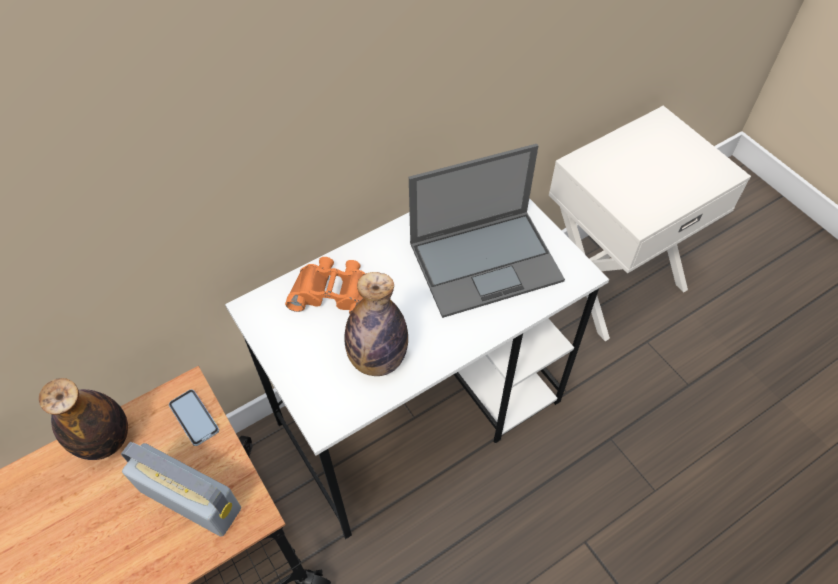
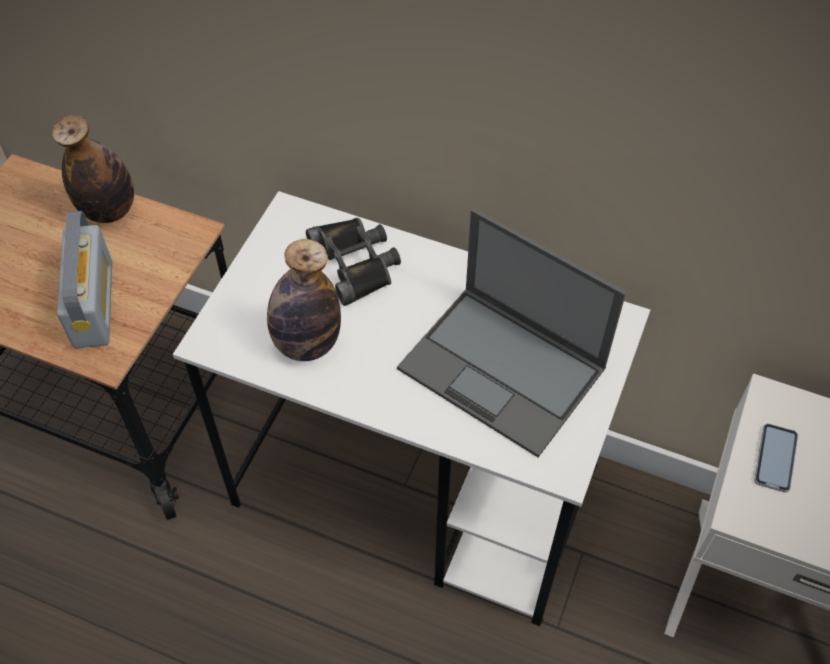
camera: 55 degrees right, 0 degrees up
(194, 418) = (170, 255): phone -> phone (775, 458)
(334, 292) = (356, 262): orange binoculars -> black binoculars

